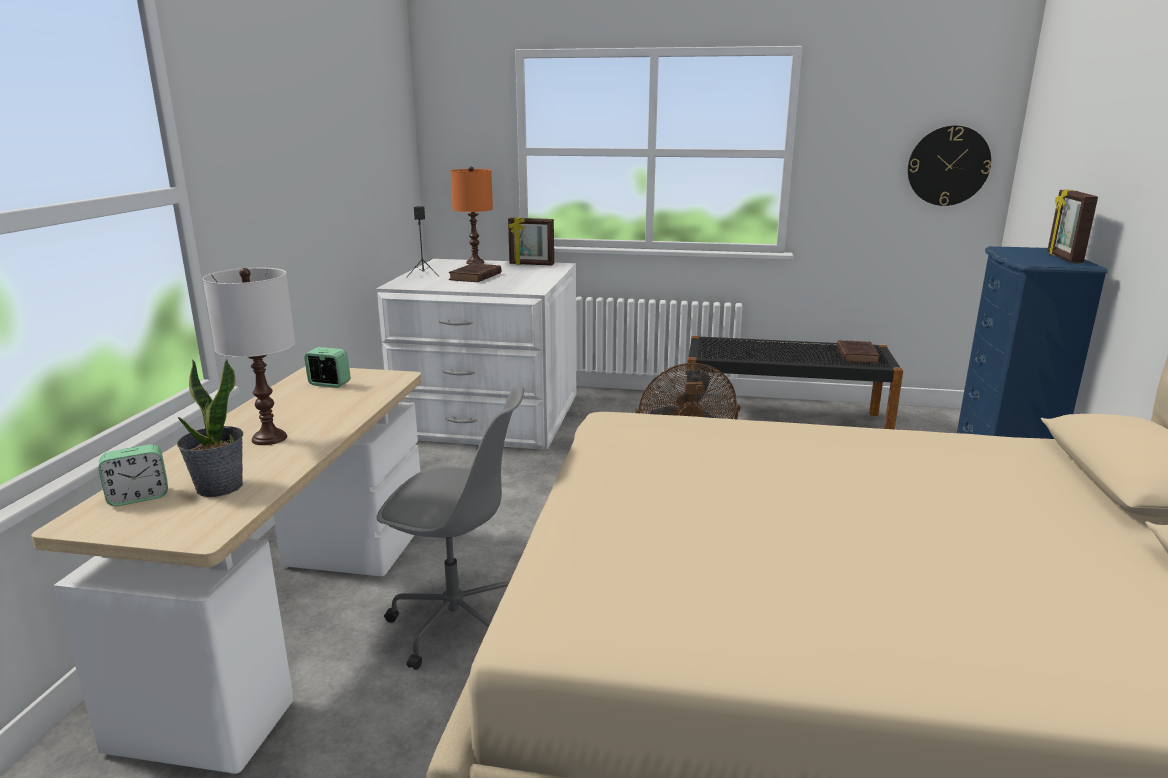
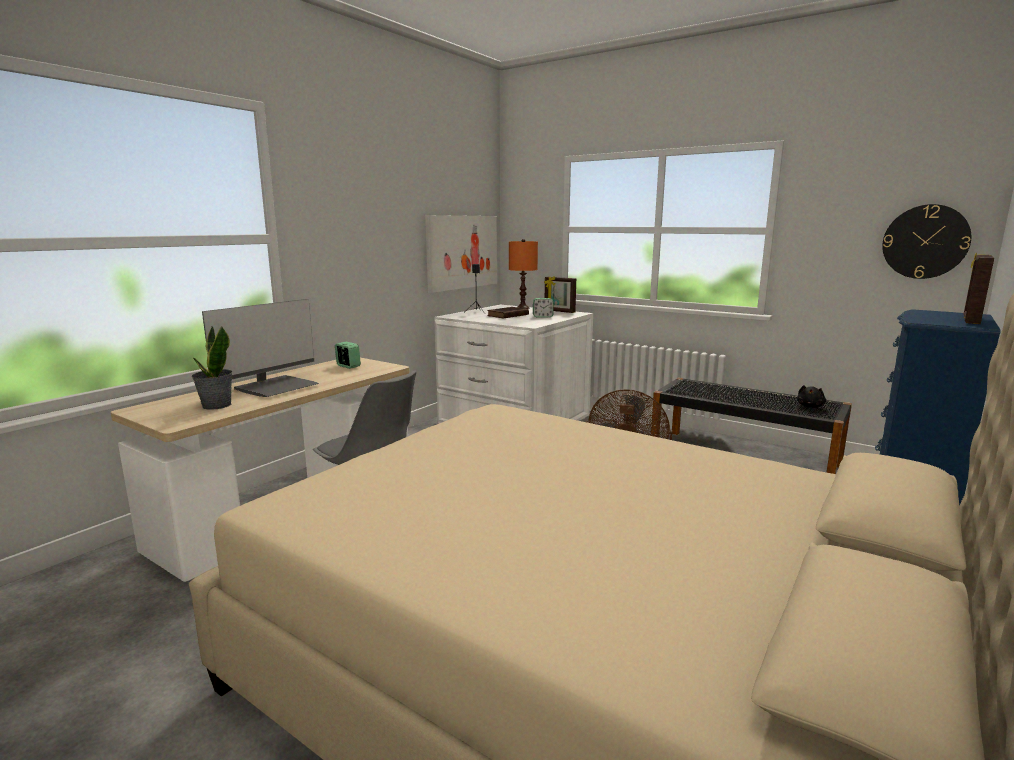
camera: 25 degrees right, 5 degrees down
(139, 497) = (176, 403): alarm clock -> alarm clock (542, 316)
(269, 438) = (275, 387): white table lamp -> monitor
(385, 188) = (462, 252): none -> picture
(856, 354) = (810, 406): brown book -> black plush toy

